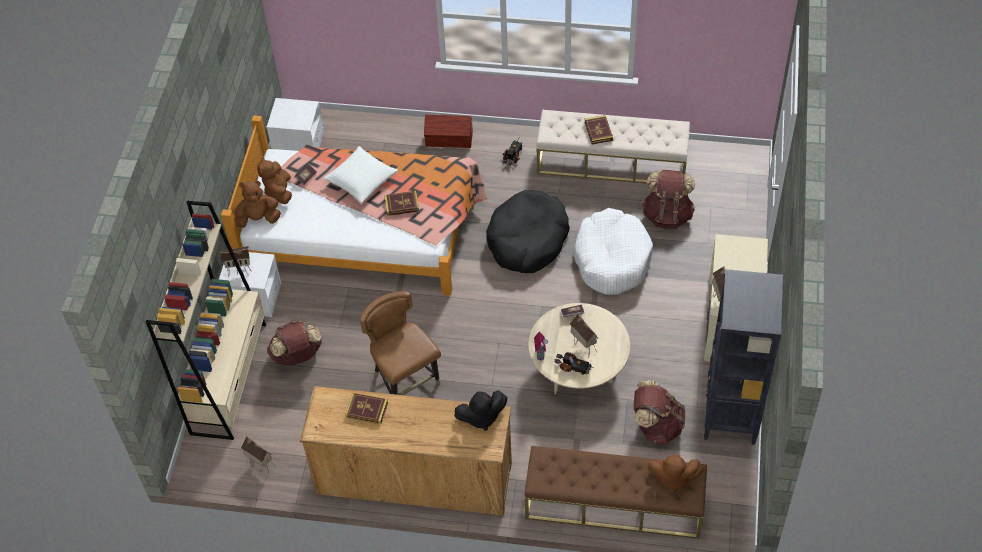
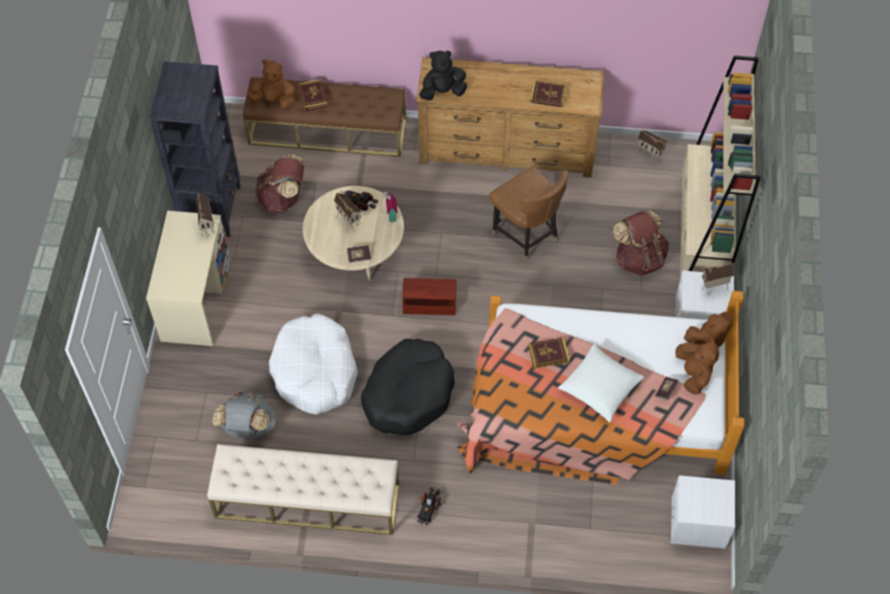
camera: 175 degrees right, 5 degrees up
(449, 140) = (509, 533): brown storage box -> brown storage box (429, 303)
(598, 131) = (321, 474): book -> book (313, 96)
(667, 215) = (247, 428): brown backpack -> grey backpack

